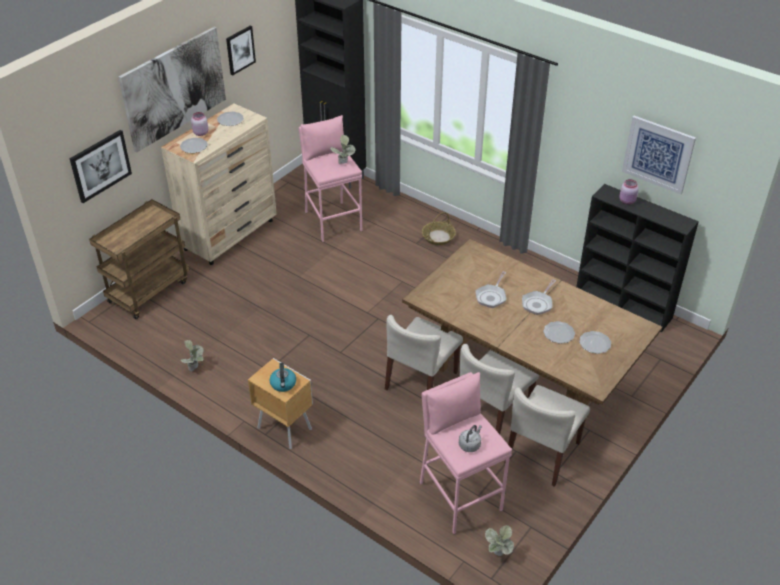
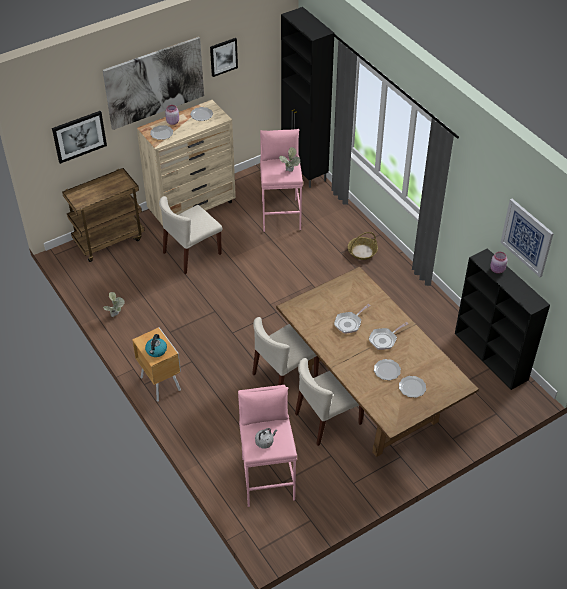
camera: 20 degrees right, 5 degrees up
(497, 555) = (273, 533): potted plant -> none
(542, 453) = (351, 464): beige chair -> beige chair (192, 253)

